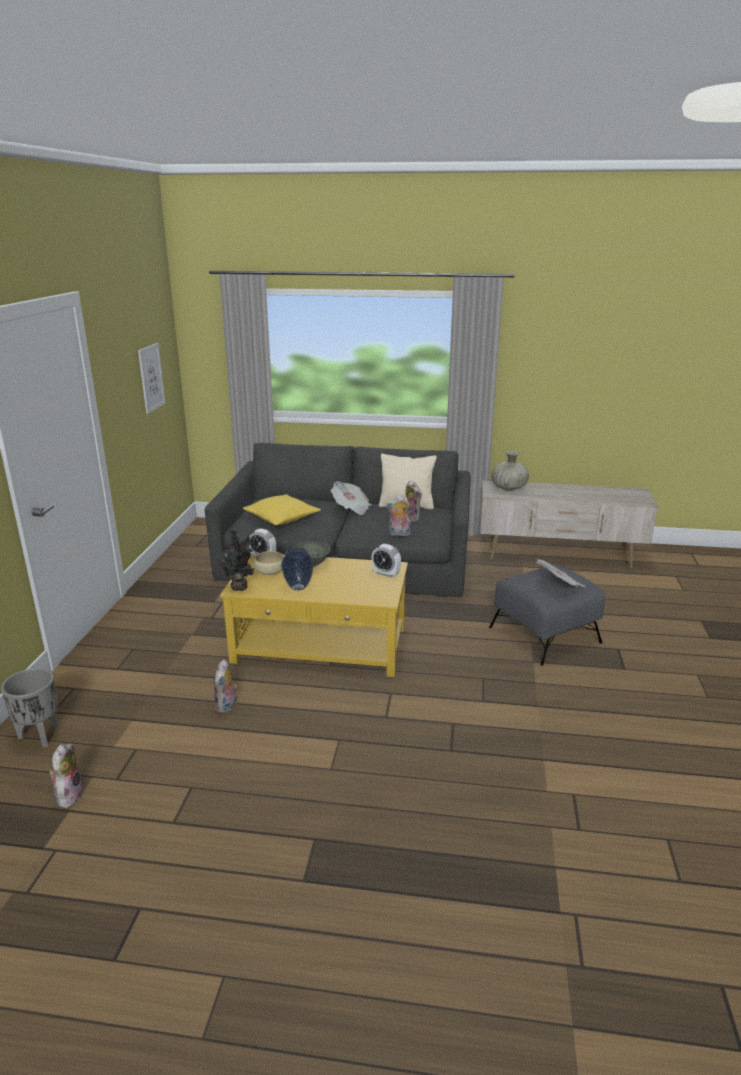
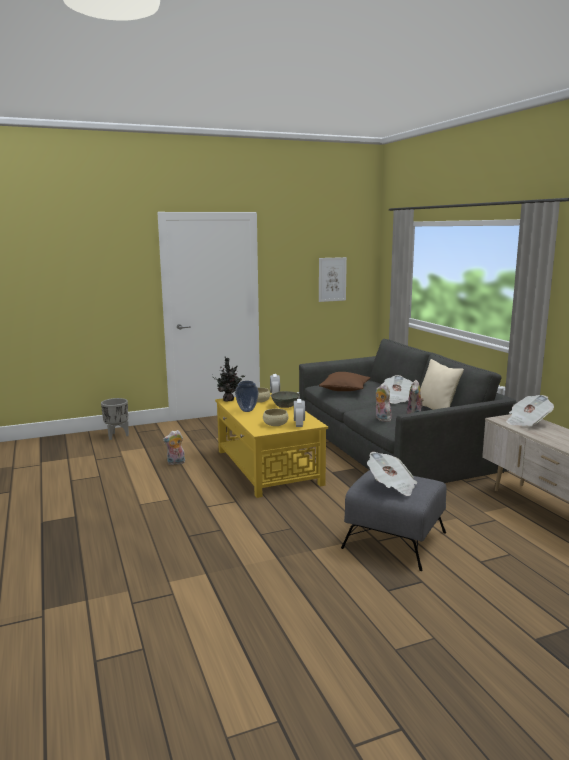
camera: 60 degrees right, 10 degrees down
(69, 795) = (78, 455): plush toy -> none
(282, 518) = (345, 389): yellow pillow -> brown pillow
(369, 585) = (275, 424): none -> beige bowl
(509, 488) = (527, 422): beige vase -> newspaper

